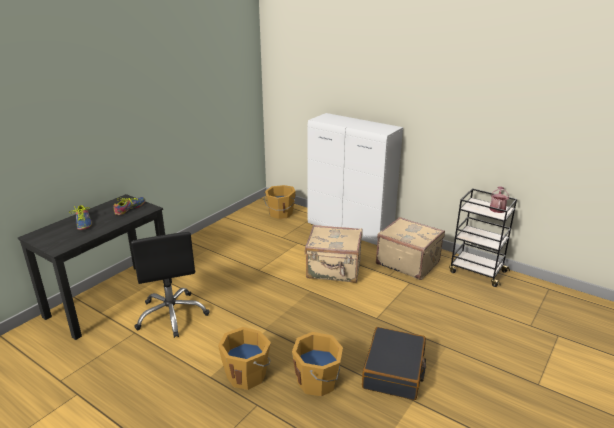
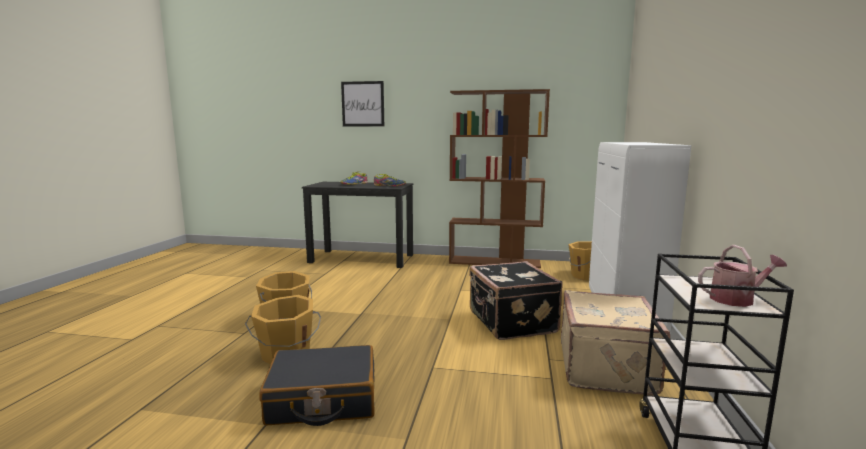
camera: 65 degrees right, 15 degrees down
(47, 120) = (363, 104): none -> picture
(172, 315) = (356, 278): black office chair -> none
(211, 234) = (495, 262): none -> brown bookcase
(334, 270) = (510, 322): beige suitcase -> black suitcase

